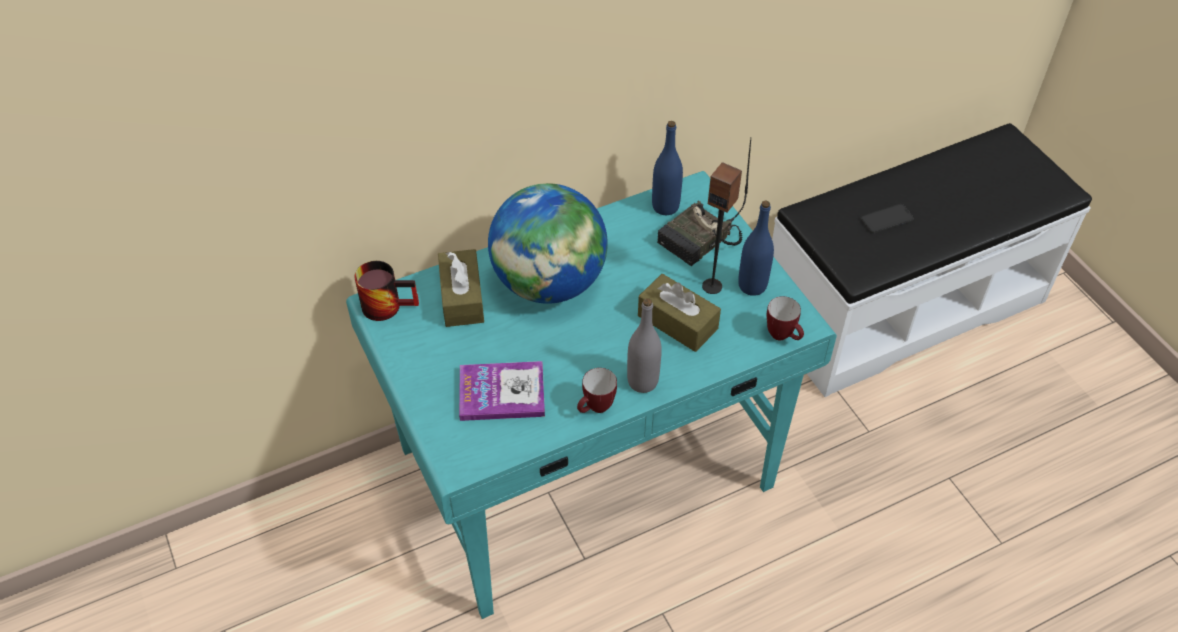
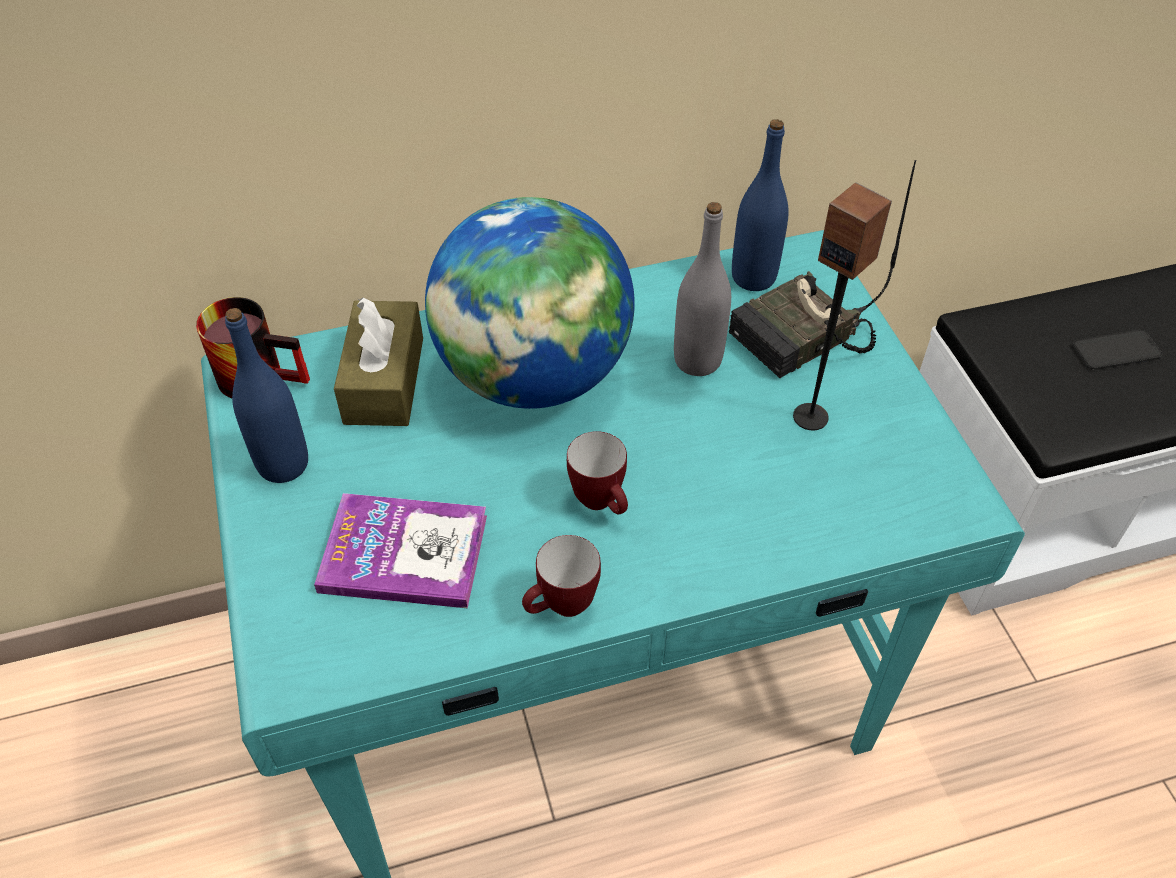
camera: 10 degrees right, 0 degrees up
(642, 381) = (656, 569): grey bottle -> grey bottle (697, 360)
(677, 322) = (739, 471): brown tissue box -> none
(752, 285) = (881, 425): blue bottle -> blue bottle (283, 464)
(783, 336) = (926, 523): mug -> mug (602, 504)

